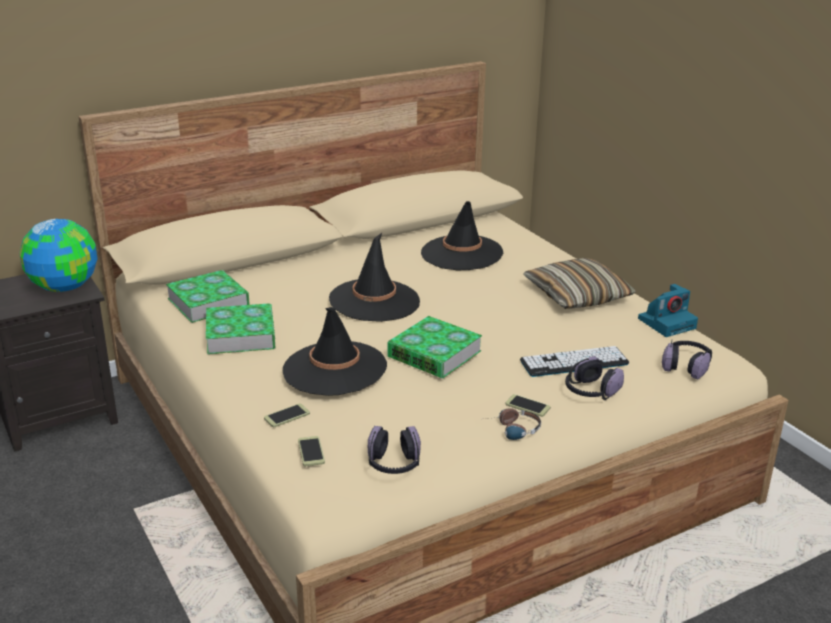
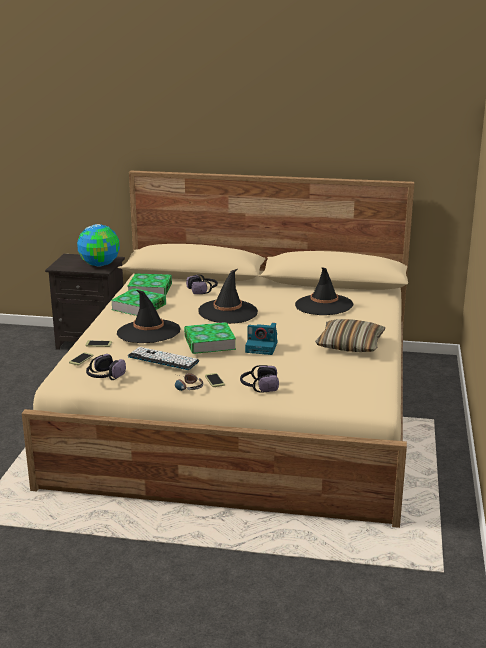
camera: 40 degrees right, 5 degrees down
(574, 362) = (279, 372): keyboard -> keyboard (163, 359)
(667, 323) = (377, 374): camera -> camera (262, 347)
(686, 366) = (342, 396): headphones -> headphones (203, 290)

